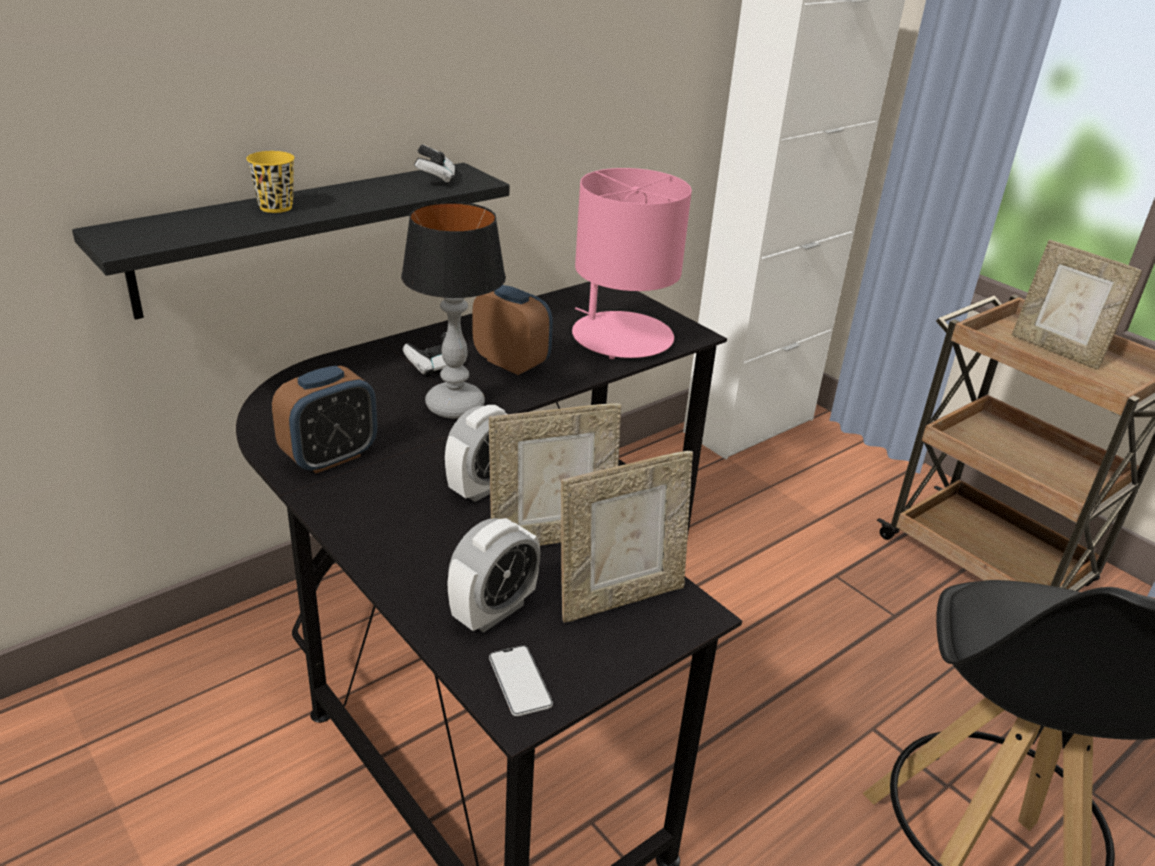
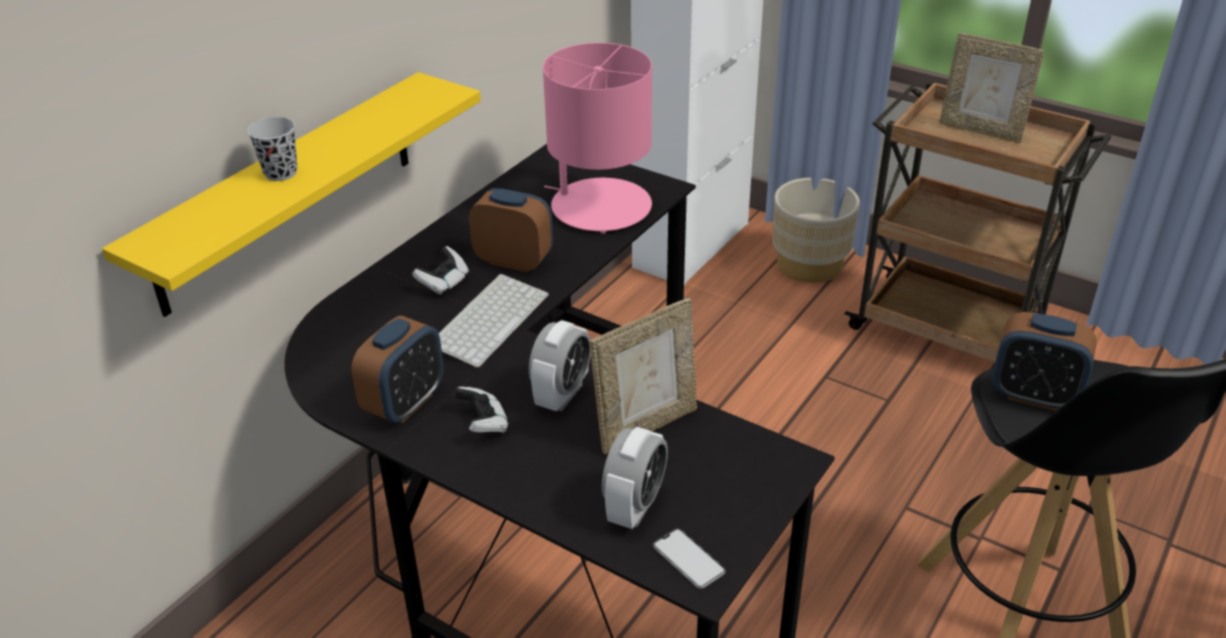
camera: 15 degrees left, 5 degrees up
(276, 207) = (280, 173): yellow cup -> black cup
(295, 237) = (287, 191): black shelf -> yellow shelf
(435, 179) = (406, 100): game controller -> game controller (483, 423)
(455, 405) = (487, 319): table lamp -> keyboard
(620, 597) = (730, 464): picture frame -> none
(860, 469) = (809, 265): none -> beige planter
(1014, 619) = (1034, 395): none -> alarm clock

